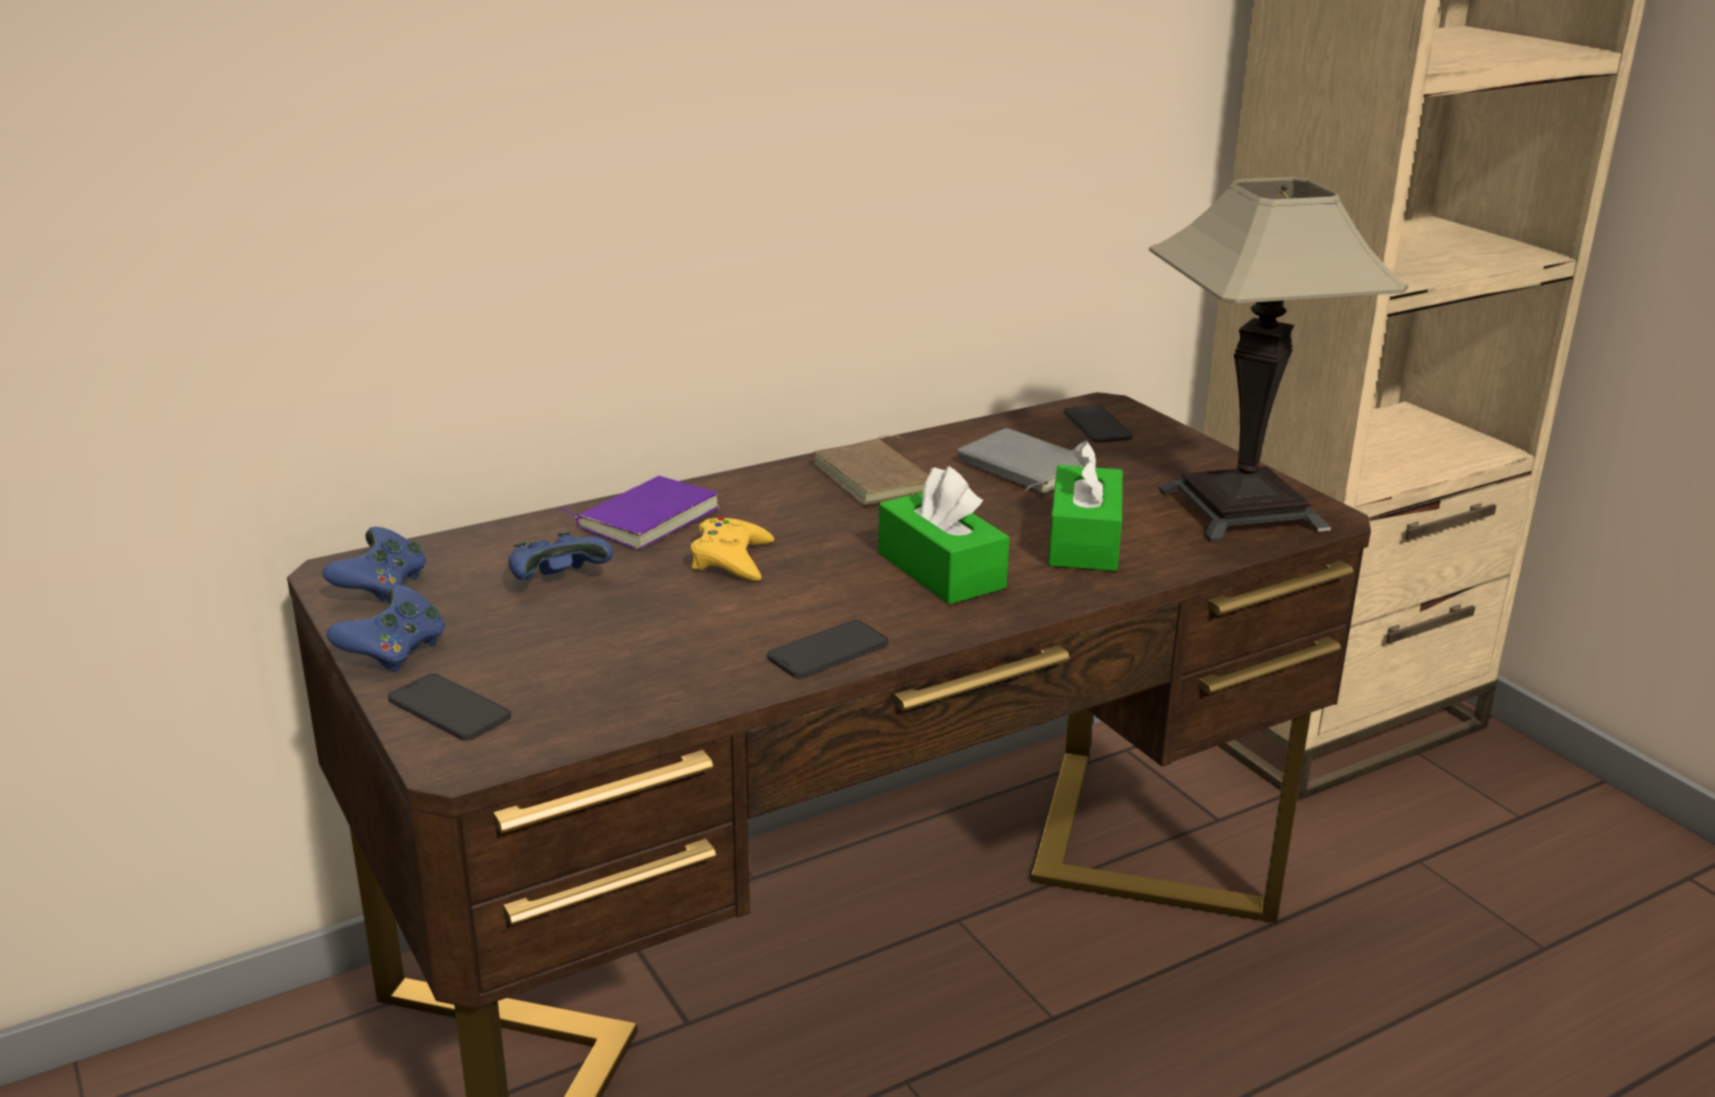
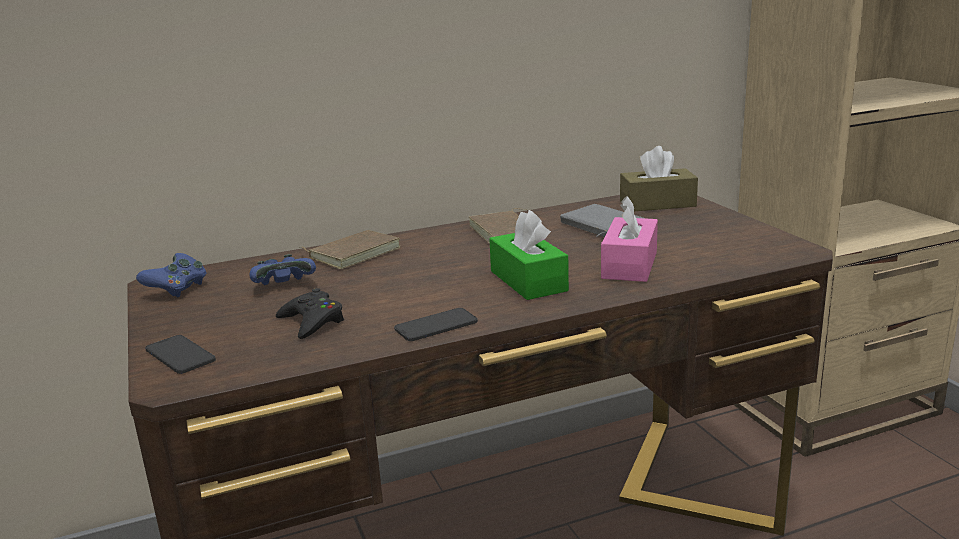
camera: 10 degrees right, 5 degrees down
(394, 653) = (165, 324): blue game controller -> none
(632, 646) = (312, 321): none -> black game controller
(645, 518) = (353, 253): purple book -> brown book
(732, 559) = (396, 274): yellow game controller -> none
(1084, 541) = (629, 265): green tissue box -> pink tissue box
(1097, 425) = (657, 204): phone -> brown tissue box
(1241, 509) = (742, 247): table lamp -> none

